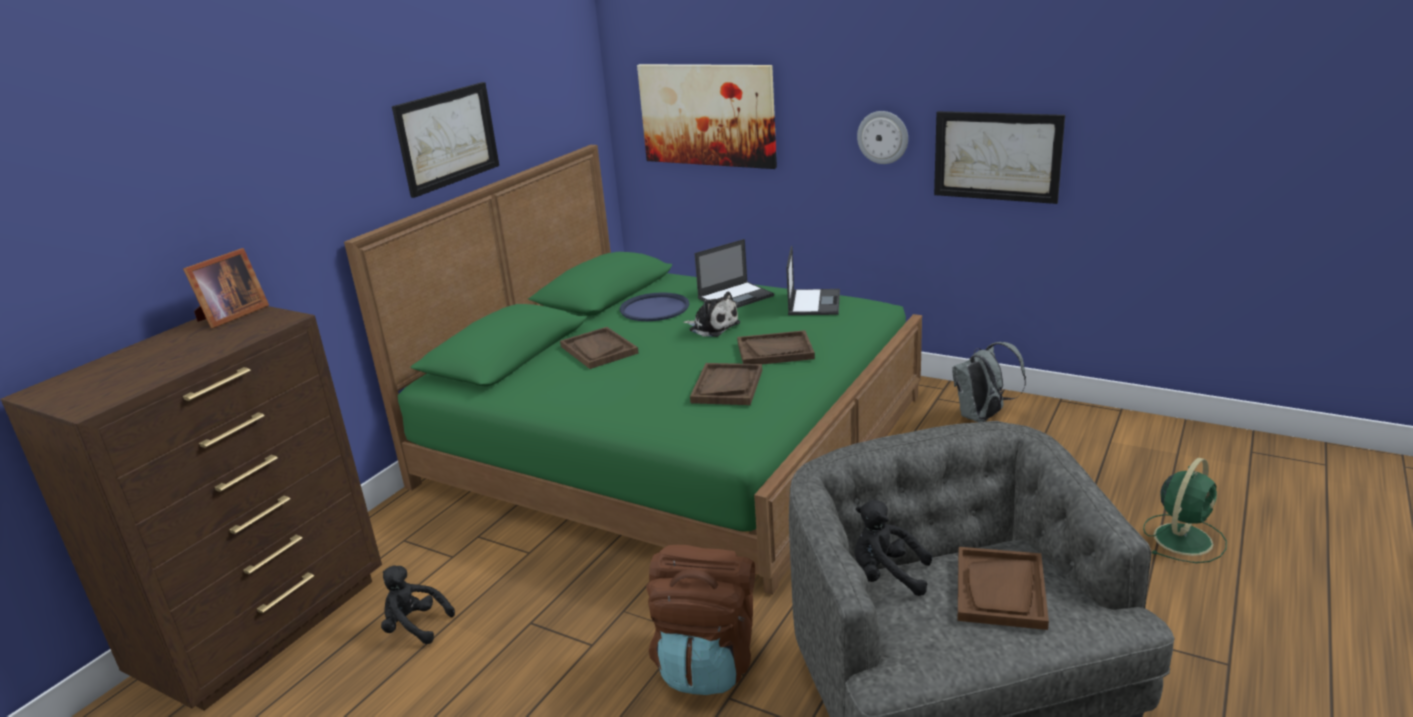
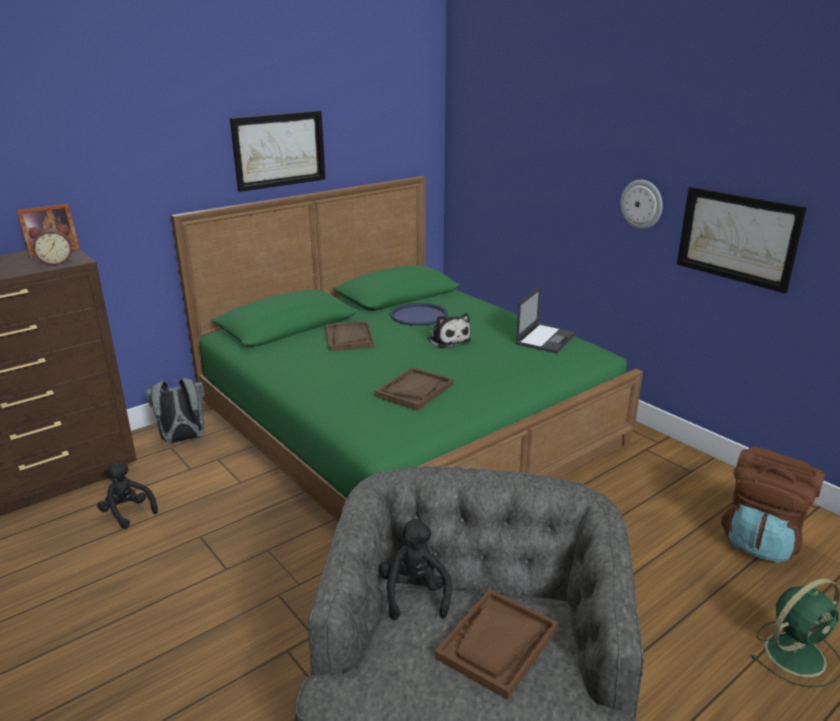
camera: 20 degrees right, 0 degrees up
(260, 326) = (56, 262): none -> alarm clock
(707, 115) = (511, 164): picture -> none
(707, 661) = (295, 613): brown backpack -> brown backpack (762, 539)
(736, 297) = (488, 320): laptop -> none
(775, 350) = (478, 371): brown tray -> none
(887, 576) = (414, 594): black plush toy -> black plush toy turned 45 degrees clockwise
(982, 417) = (675, 477): grey backpack -> grey backpack (183, 439)

